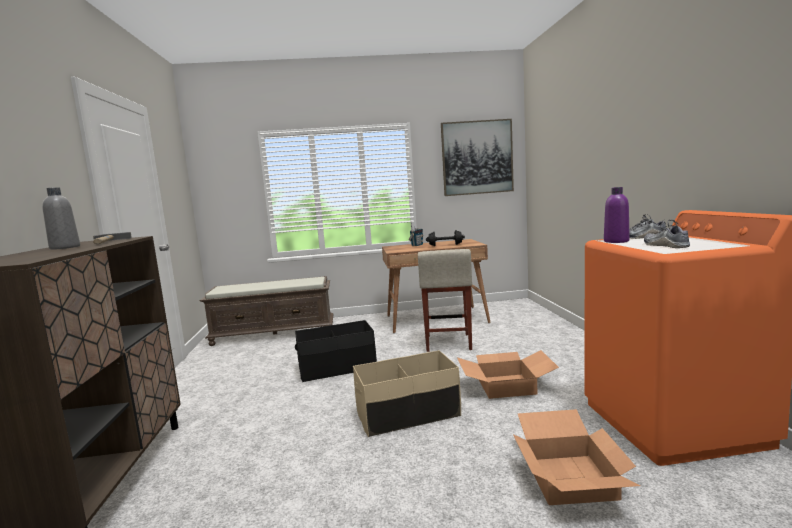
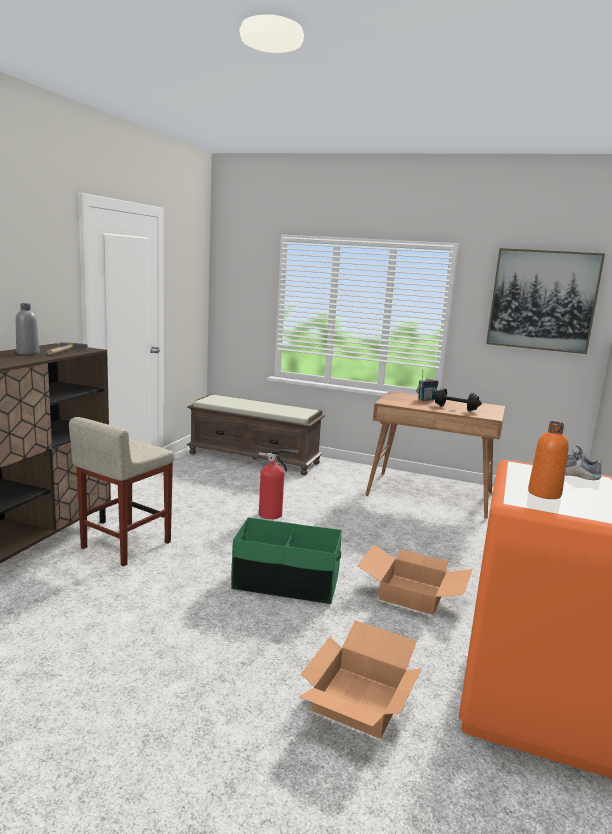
camera: 25 degrees right, 5 degrees up
(337, 368) = (273, 515): black storage box -> fire extinguisher
(408, 414) = (286, 583): beige storage box -> green storage box
(448, 343) = (410, 526): beige stool -> beige stool (125, 545)
(616, 241) = (521, 470): purple bottle -> none
(665, 245) = (544, 493): shoe -> orange bottle

